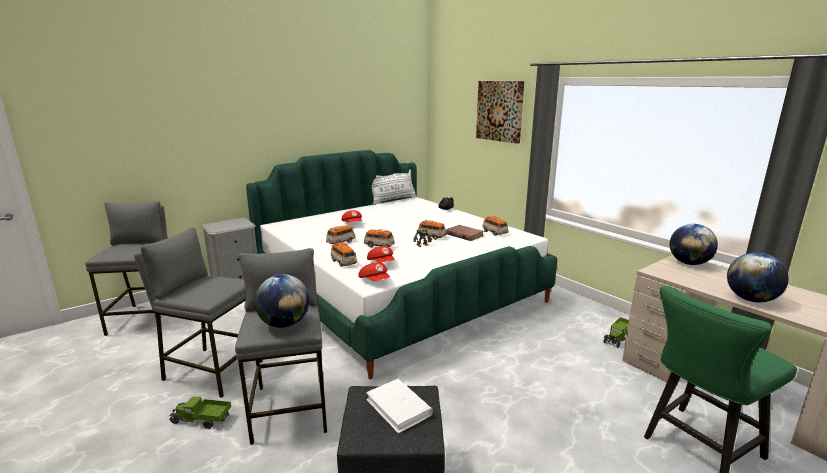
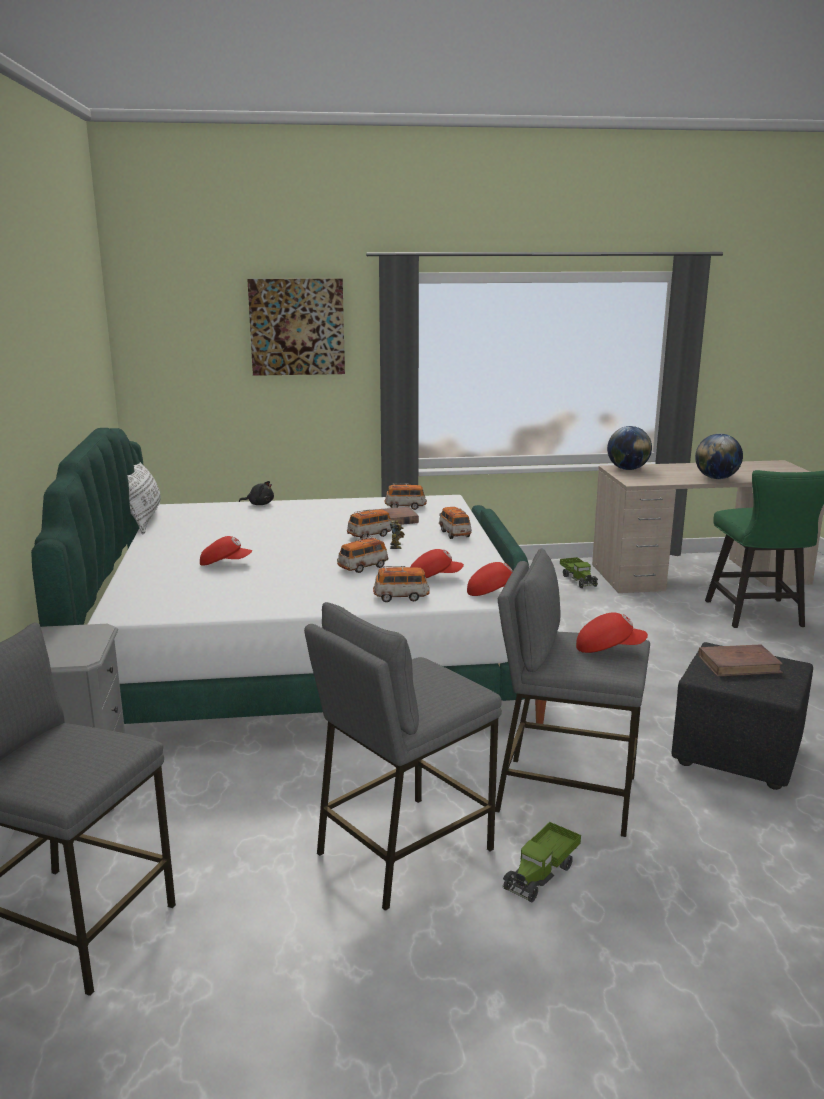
camera: 60 degrees left, 0 degrees up
(284, 324) = (608, 649): globe -> red cap
(341, 242) = (307, 585): toy car -> toy car (454, 534)
(398, 408) = (739, 664): white book -> brown book

